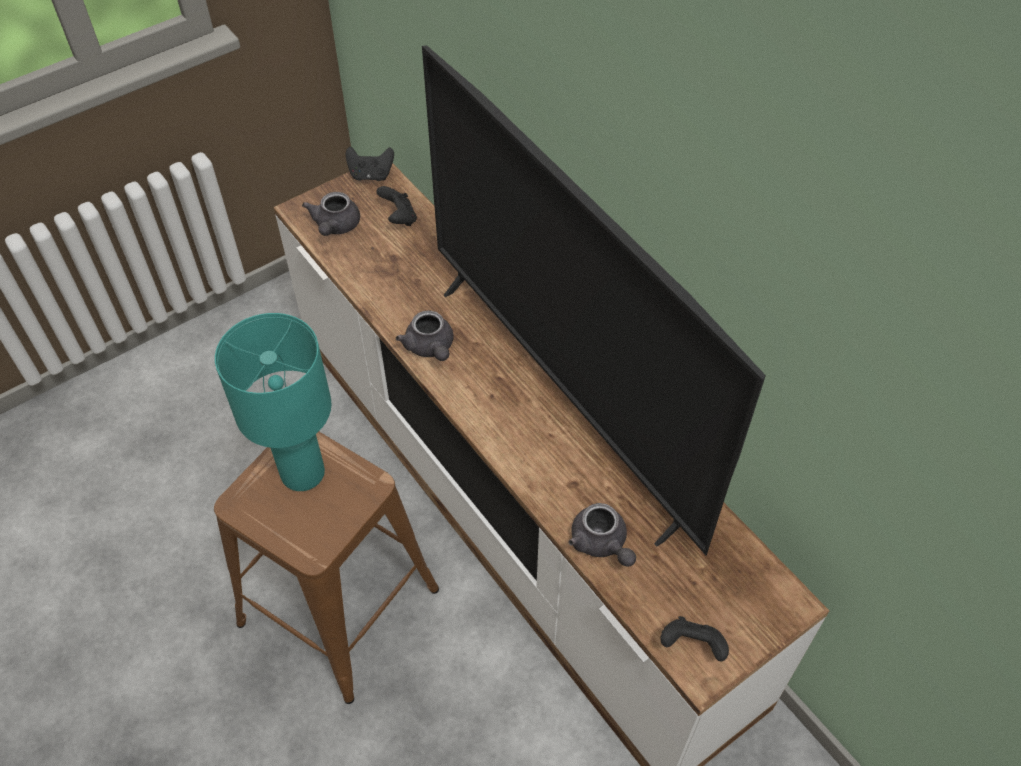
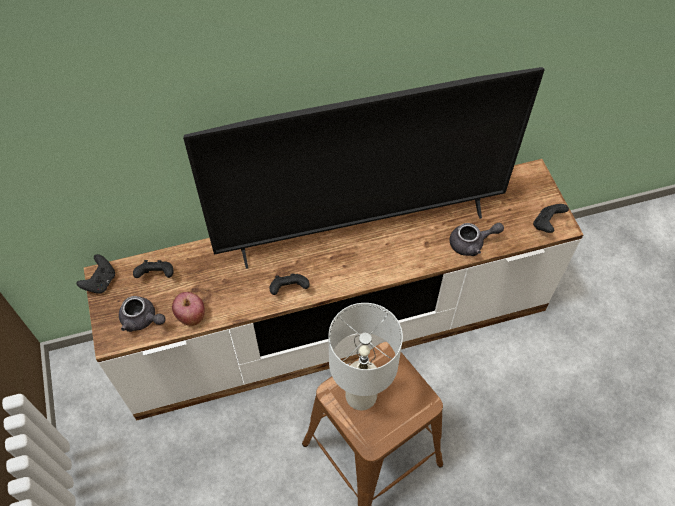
camera: 70 degrees left, 5 degrees up
(303, 474) = (362, 395): turquoise table lamp -> white table lamp
(356, 267) = (191, 316): none -> apple
(430, 348) = (289, 289): grey teapot -> black game controller

